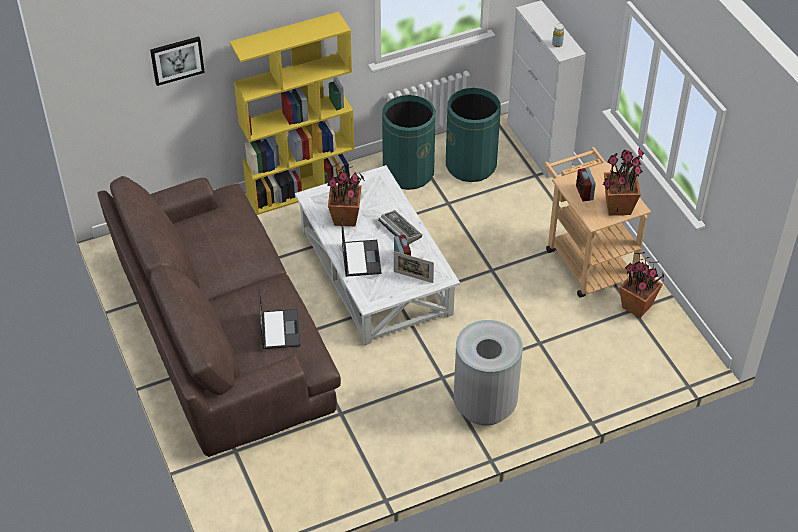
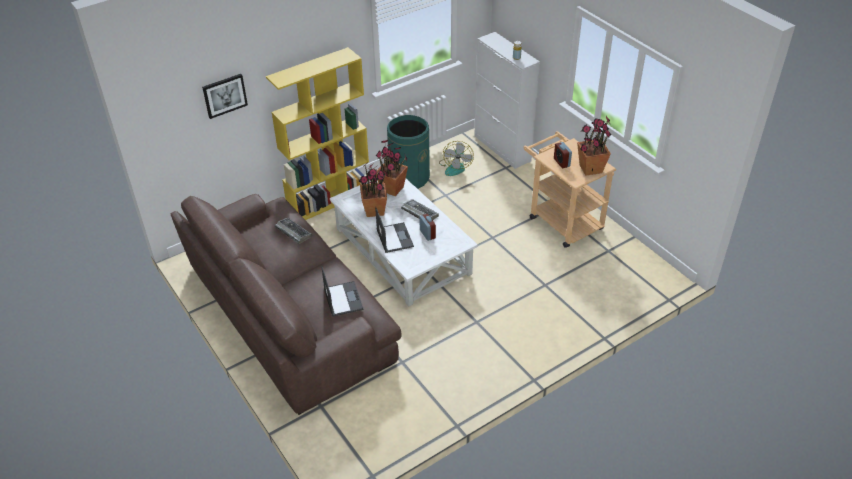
camera: 10 degrees left, 5 degrees down
(240, 234) = (293, 232): none -> keyboard
(413, 277) = (440, 246): picture frame -> none
(471, 165) = (455, 167): green trash can -> fan
(485, 405) = (516, 337): grey trash can -> none
(637, 306) = (611, 248): potted plant -> potted plant (392, 189)

